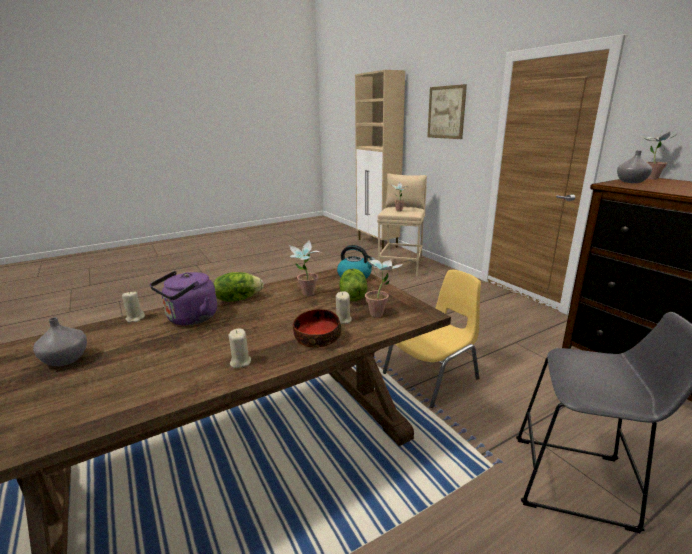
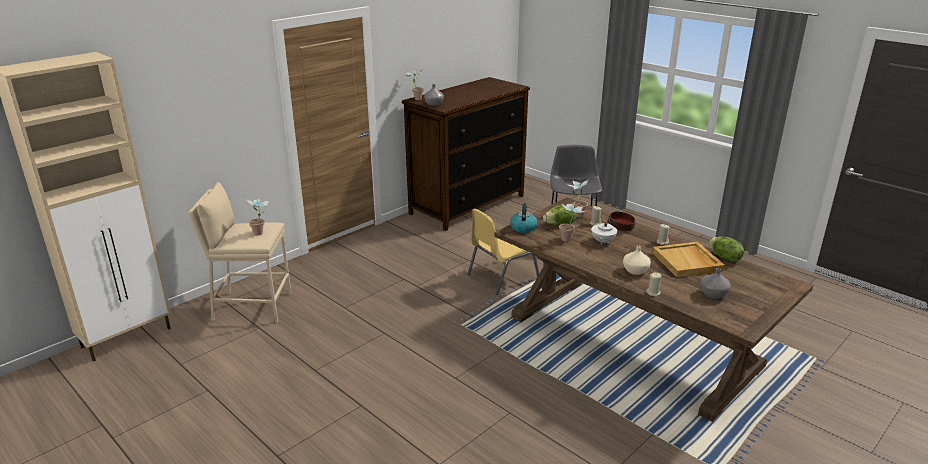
camera: 105 degrees left, 5 degrees up
(161, 367) = (687, 262): none -> beige tray
(190, 319) = (635, 271): purple kettle -> beige vase
(238, 299) = (594, 262): lettuce -> lettuce (724, 258)
(283, 314) = (602, 241): none -> white teapot
(432, 376) = (502, 276): yellow chair -> yellow chair turned 75 degrees counterclockwise
(446, 112) = (201, 96): picture -> none

